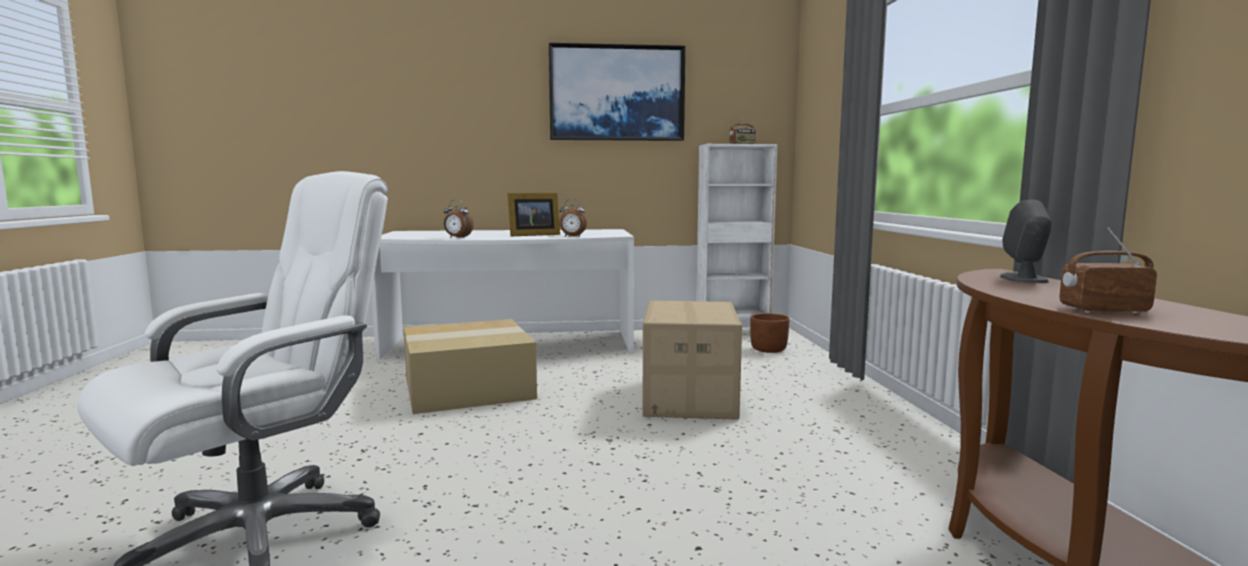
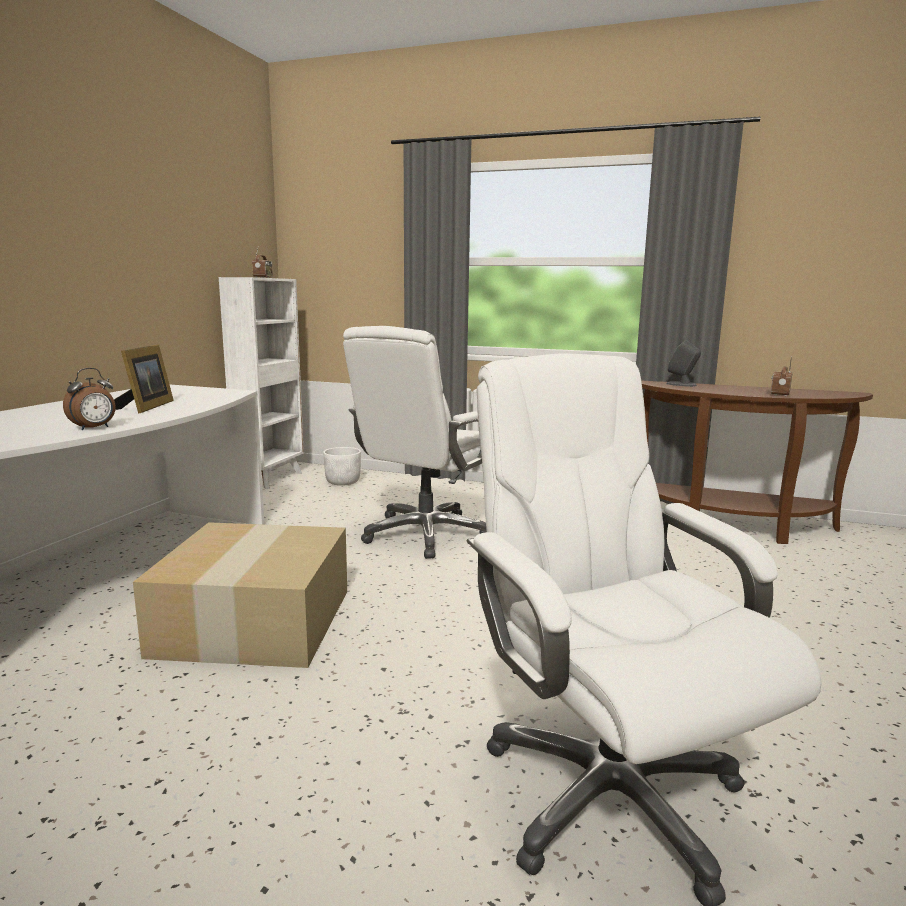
camera: 65 degrees left, 5 degrees up
(572, 236) = (209, 401): alarm clock -> none
(617, 93) = (134, 204): picture -> none
(688, 398) = (425, 534): cardboard box -> white office chair
(768, 350) = (343, 482): brown planter -> white planter

